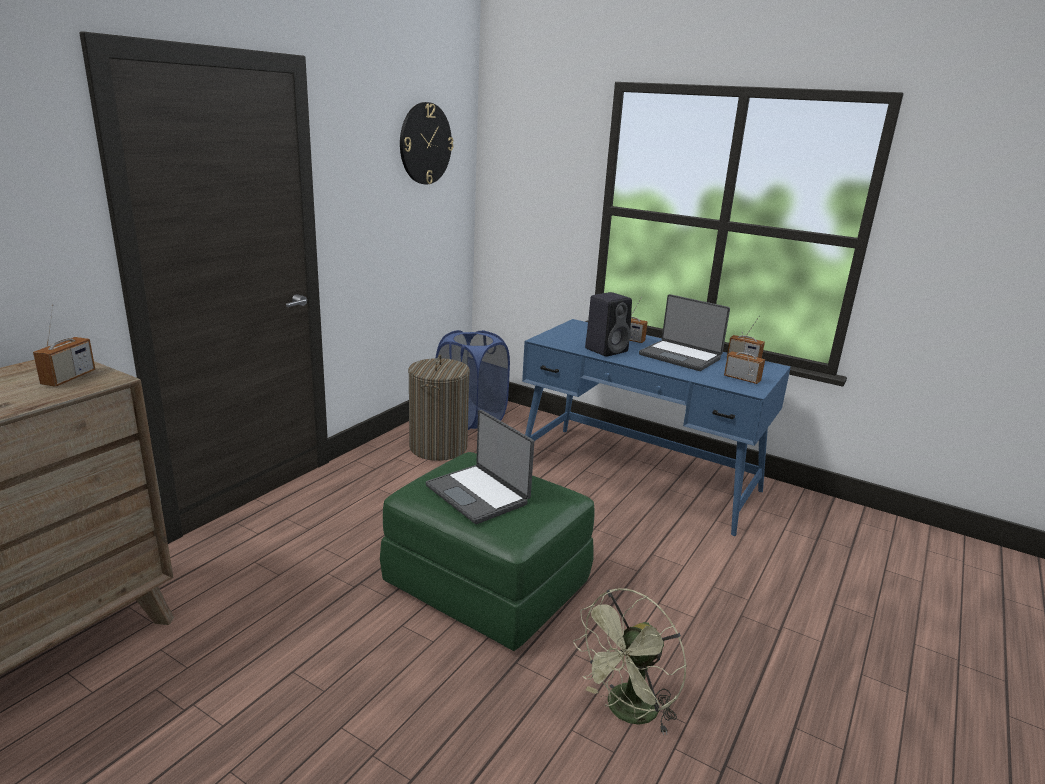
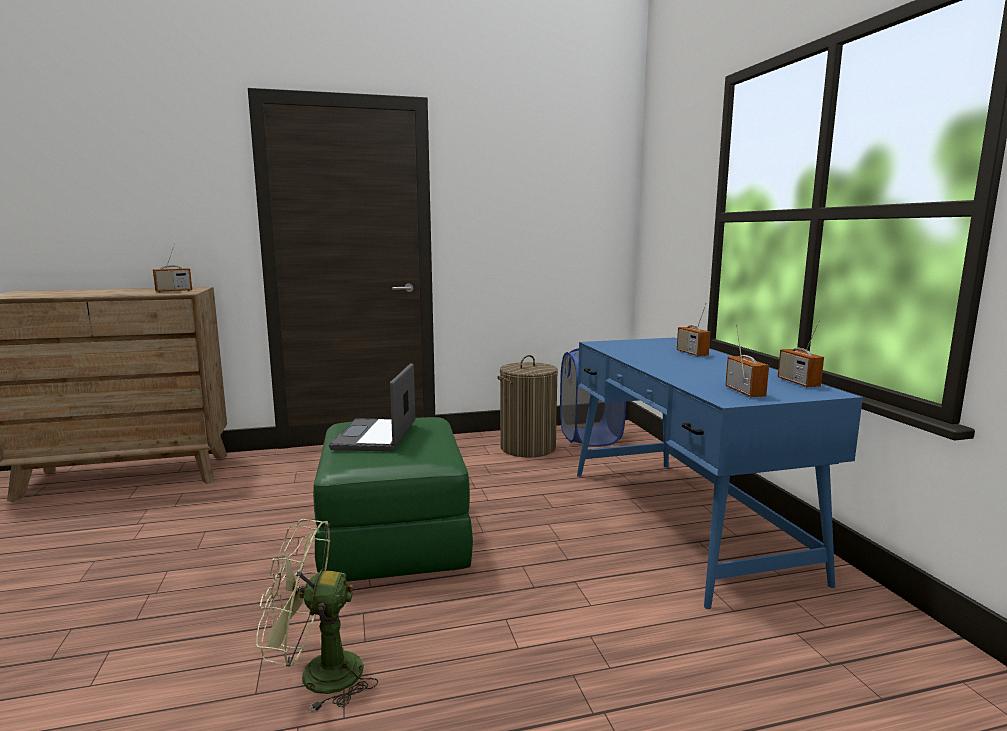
camera: 45 degrees right, 10 degrees down
(425, 143) = (564, 170): wall clock -> none
(607, 350) = (643, 355): black speaker -> none
(680, 356) = (717, 369): laptop -> none

